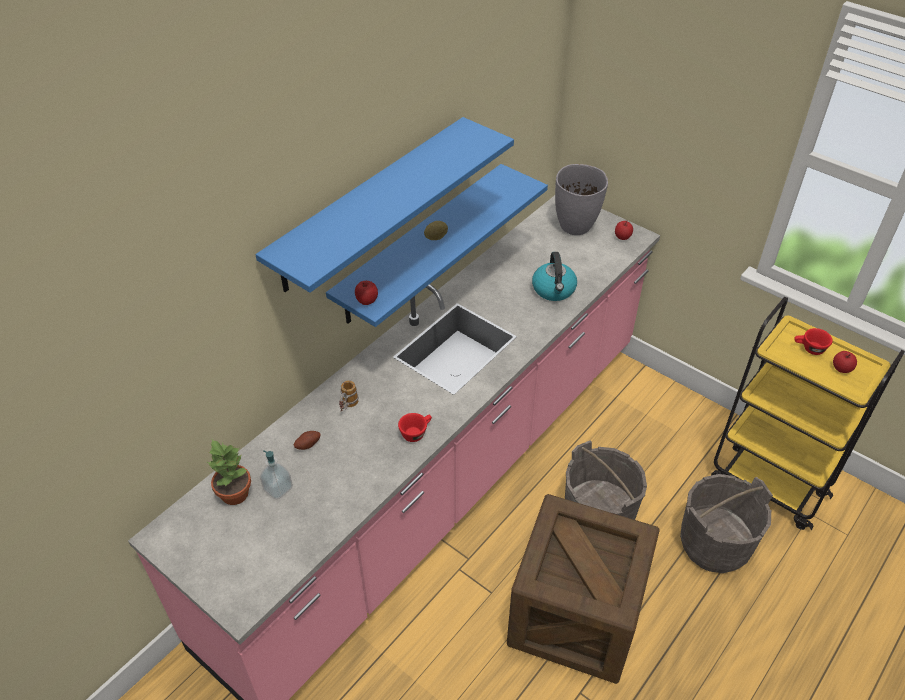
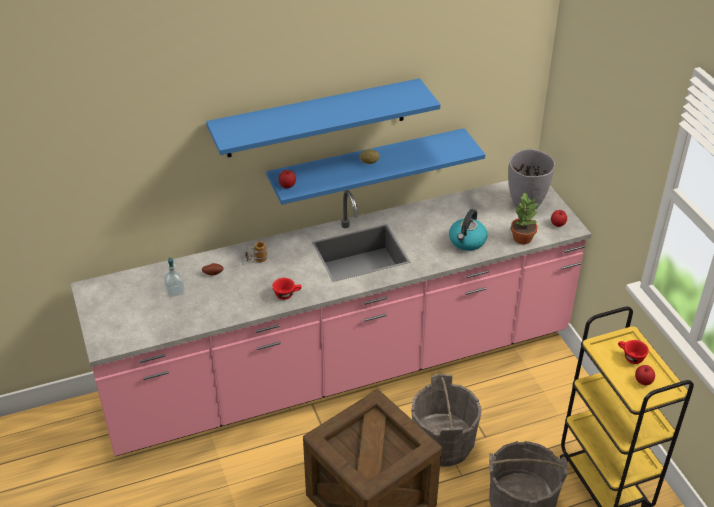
camera: 30 degrees right, 5 degrees down
(234, 493) = (147, 282): potted plant -> potted plant (522, 238)

